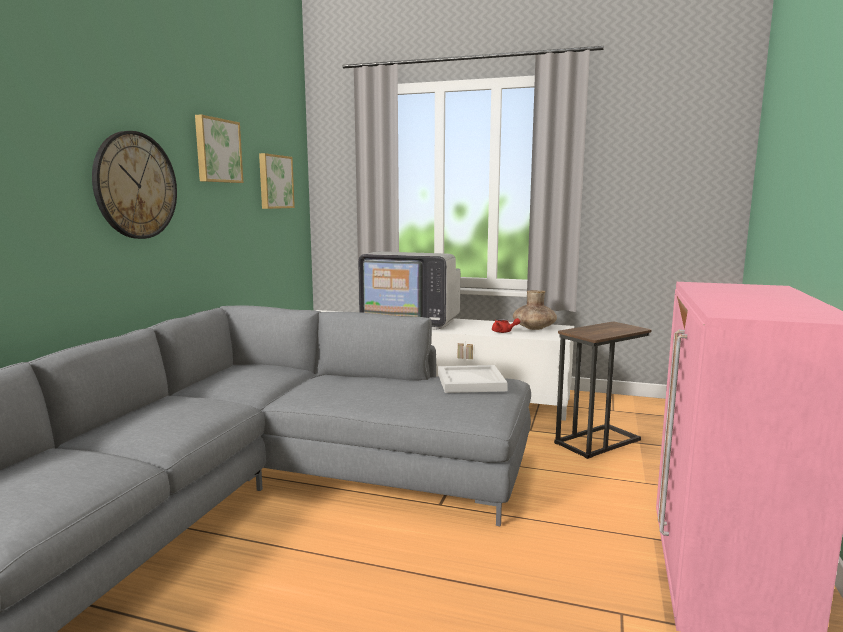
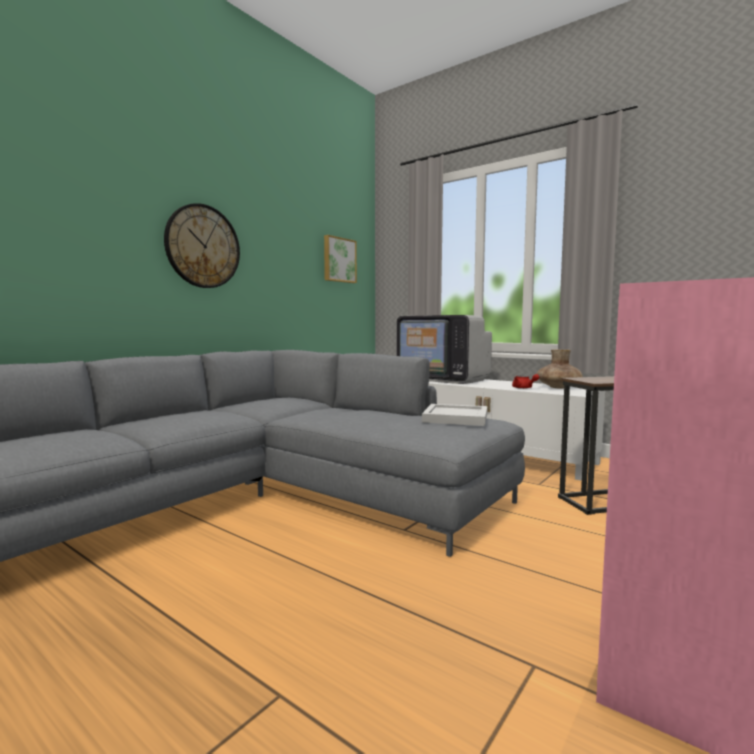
camera: 20 degrees right, 5 degrees down
(217, 150) = (282, 228): picture -> none

